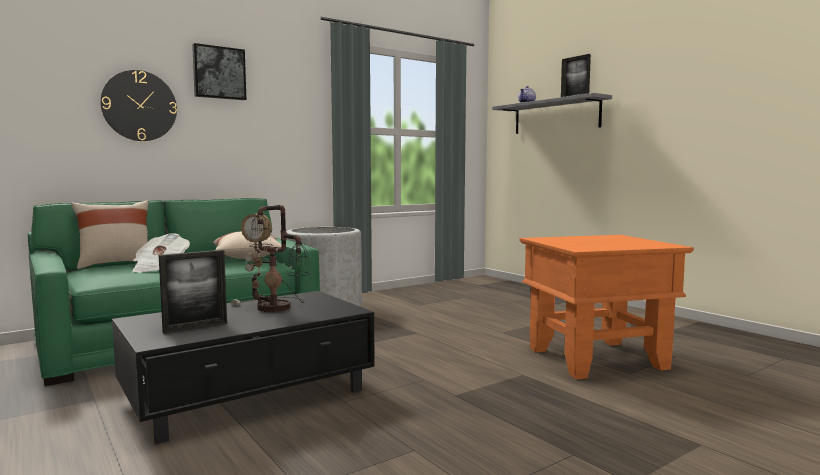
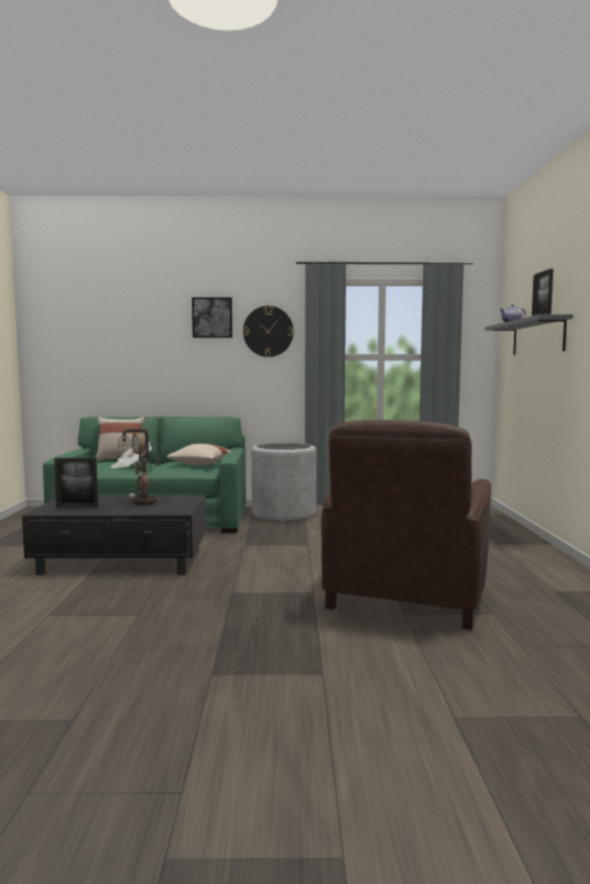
camera: 35 degrees right, 0 degrees up
(139, 106) = (154, 347): wall clock -> wall clock (268, 331)
(595, 358) = (406, 595): orange side table -> brown armchair

